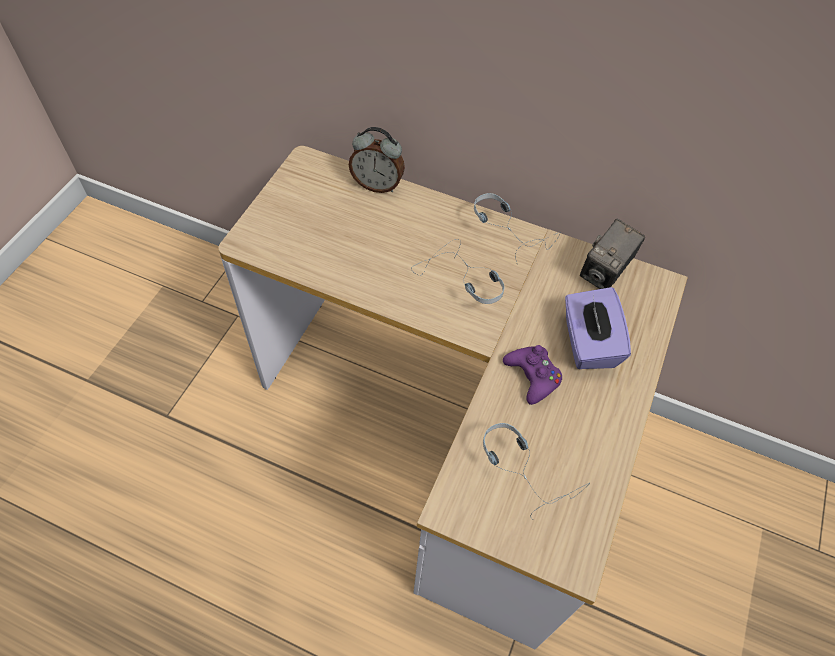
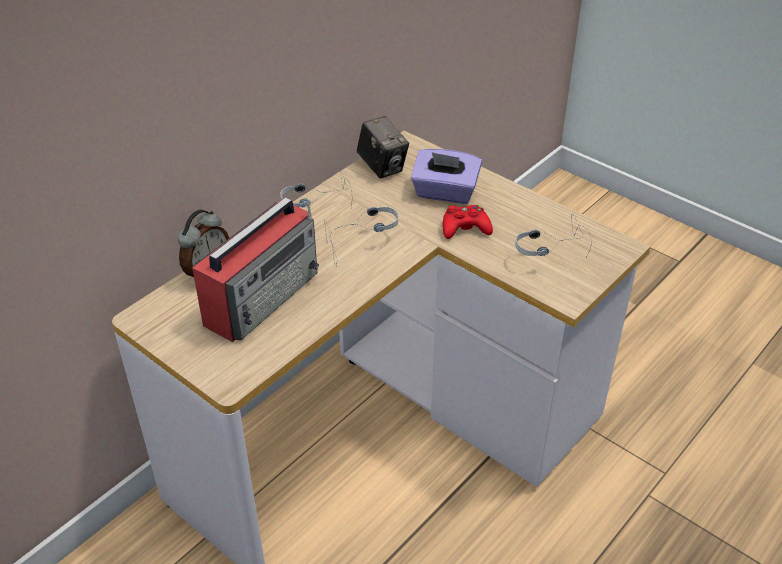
camera: 70 degrees left, 15 degrees down
(359, 233) = (263, 296): none -> radio
(532, 376) = (465, 228): purple game controller -> red game controller

